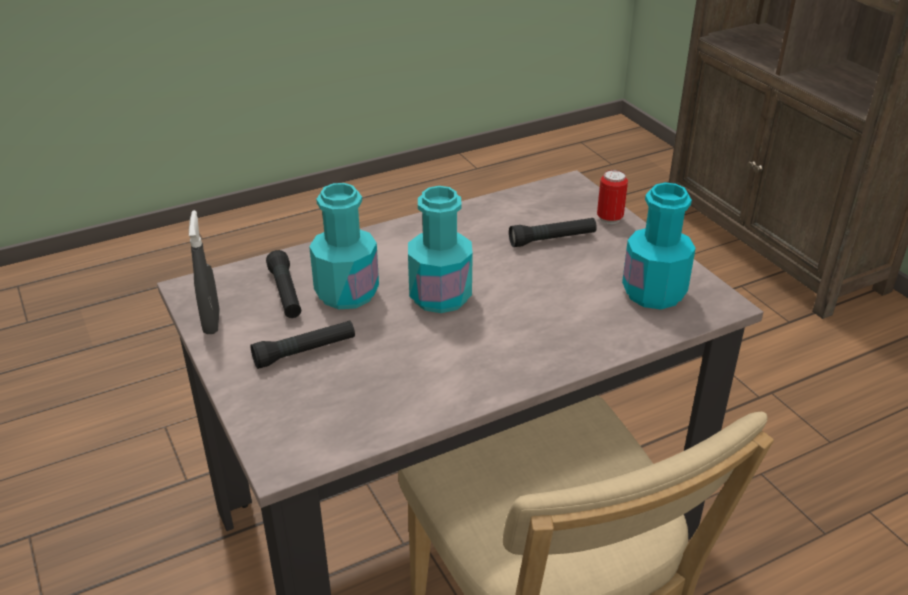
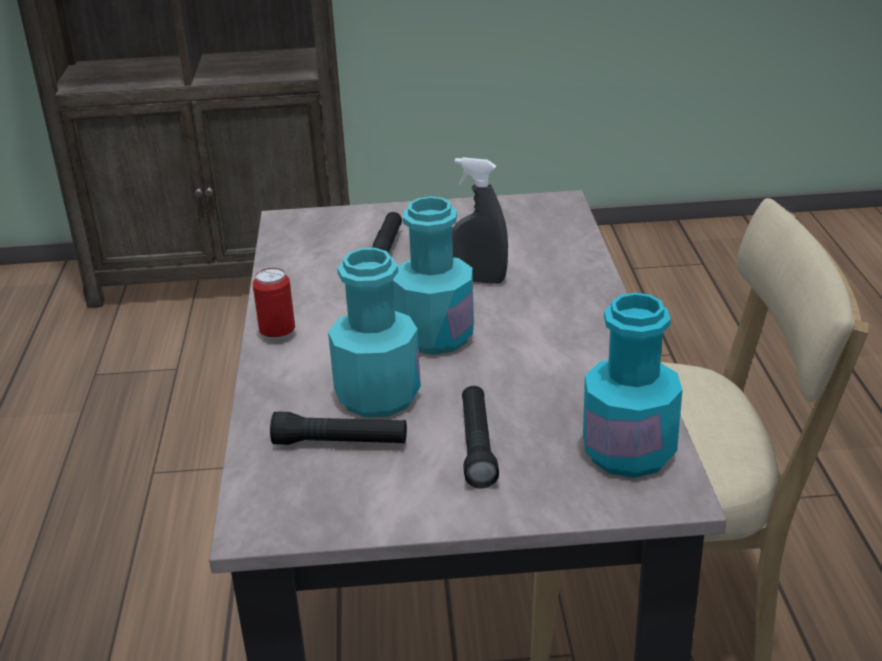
camera: 65 degrees left, 5 degrees down
(211, 322) = (357, 514): grey spray bottle -> grey spray bottle (479, 280)
(609, 219) = (375, 216): can -> can (278, 334)
(653, 293) = (520, 226): turquoise bottle -> turquoise bottle (628, 452)

